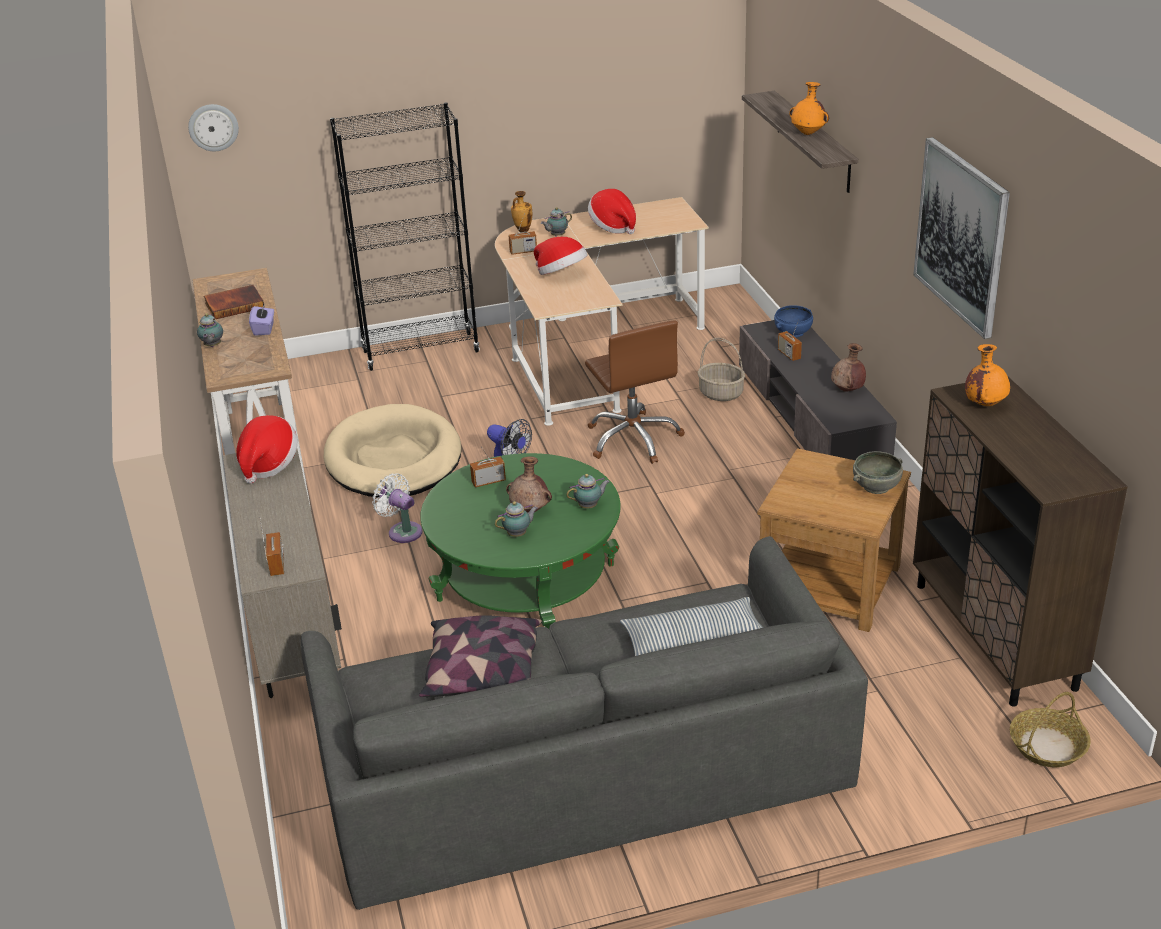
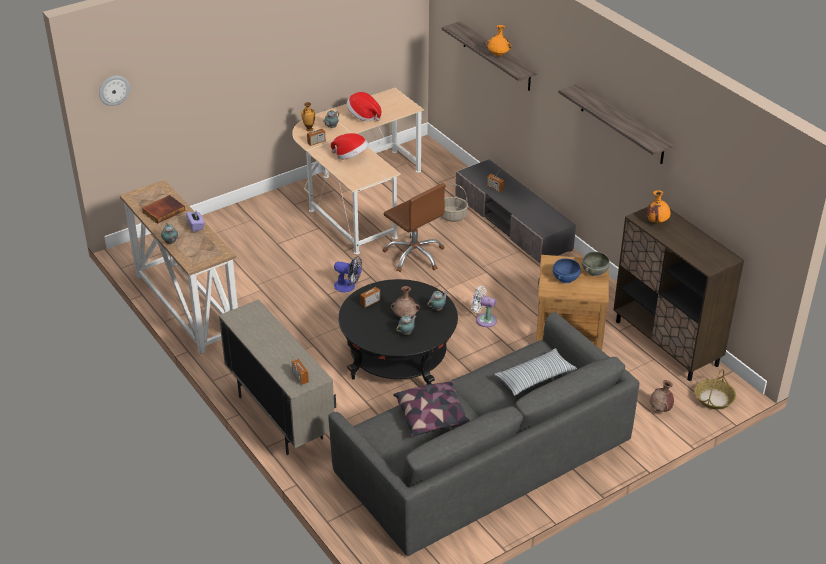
camera: 20 degrees left, 5 degrees up
(268, 464) = (251, 316): hat -> none
(394, 459) = (272, 292): beige dog bed -> none
(402, 531) = (305, 339): white fan -> white fan (484, 319)
(421, 352) = (245, 213): black bookcase -> none
(526, 582) = (398, 358): green coffee table -> black coffee table
(792, 332) = (490, 172): blue bowl -> blue bowl (565, 278)
(847, 390) = (539, 208): brown vase -> brown vase (660, 409)
(961, 236) = (622, 124): picture -> shelf

